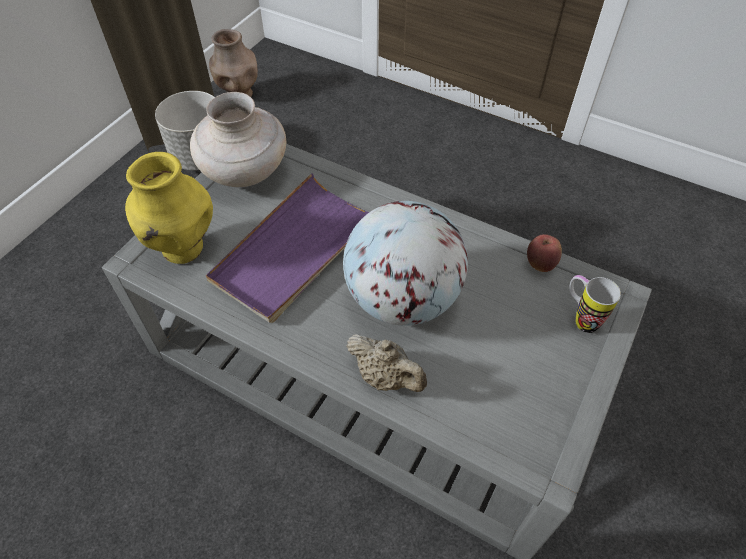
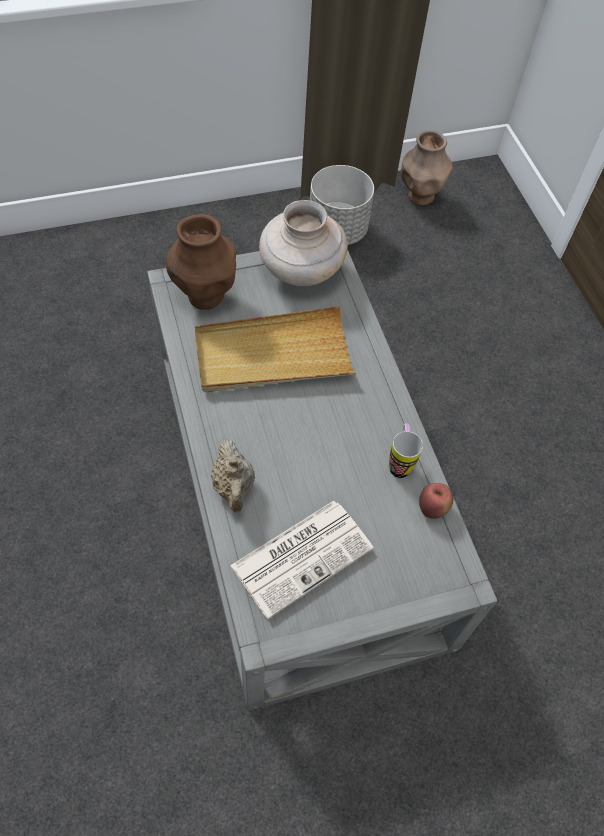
camera: 40 degrees right, 5 degrees up
(183, 249) = (205, 297): yellow vase -> brown vase
(295, 250) = (272, 355): purple tray -> beige tray
(402, 299) = (304, 448): globe -> none
(500, 379) = (303, 555): none -> newspaper
(580, 318) = (412, 569): mug -> mug (399, 462)

